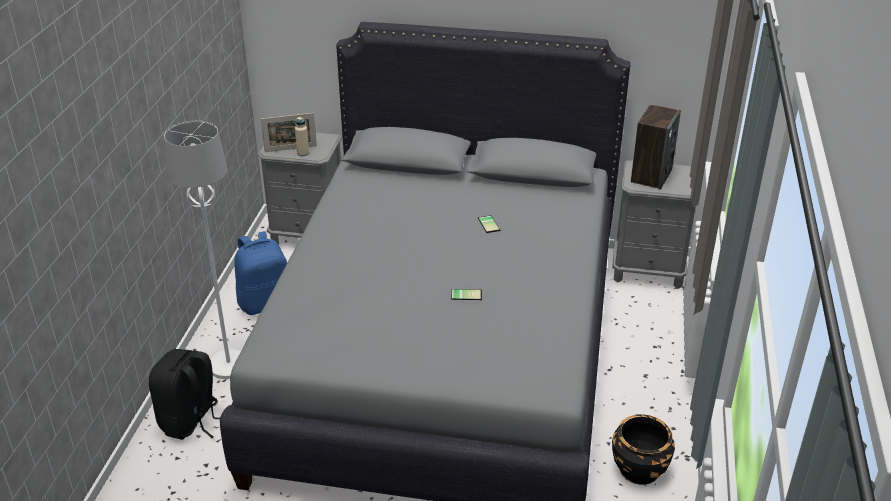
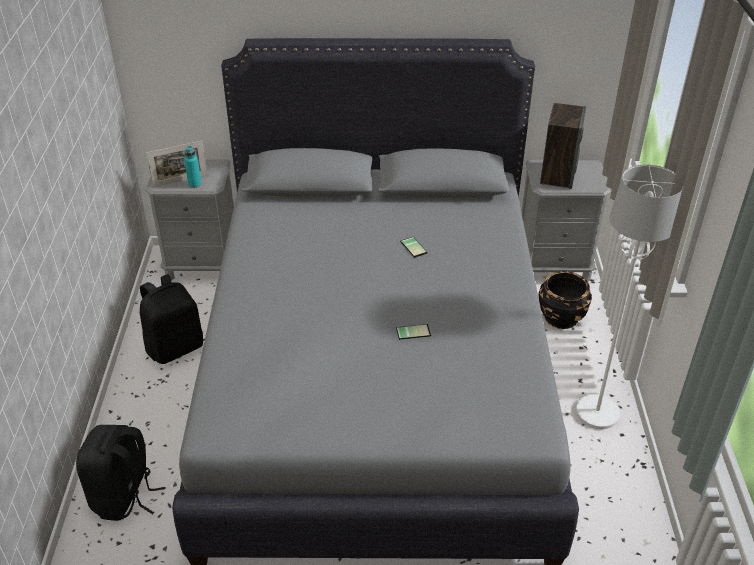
camera: 10 degrees left, 5 degrees up
(229, 365) = (152, 424): white floor lamp -> white floor lamp (597, 412)
(265, 302) = (175, 347): blue backpack -> black backpack
(303, 153) = (195, 184): beige bottle -> turquoise bottle
(639, 469) = (601, 484): black planter -> black planter (561, 317)

